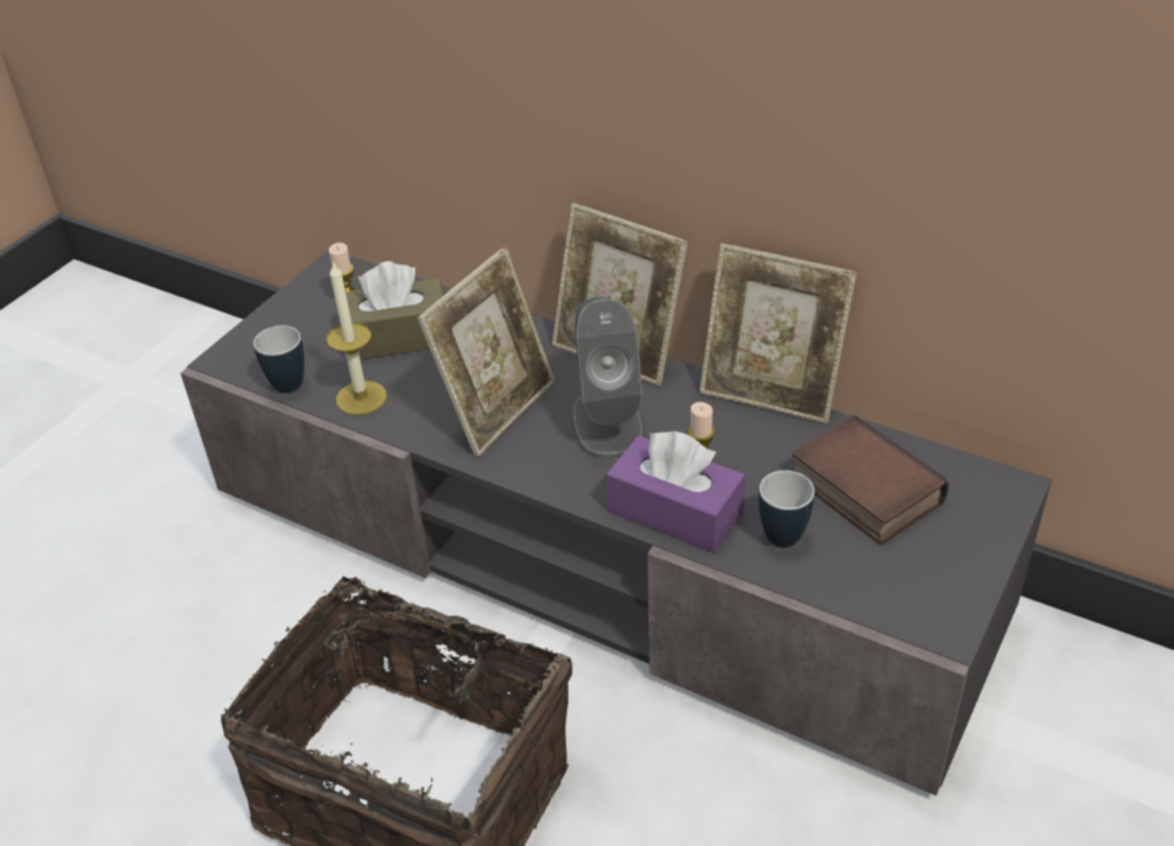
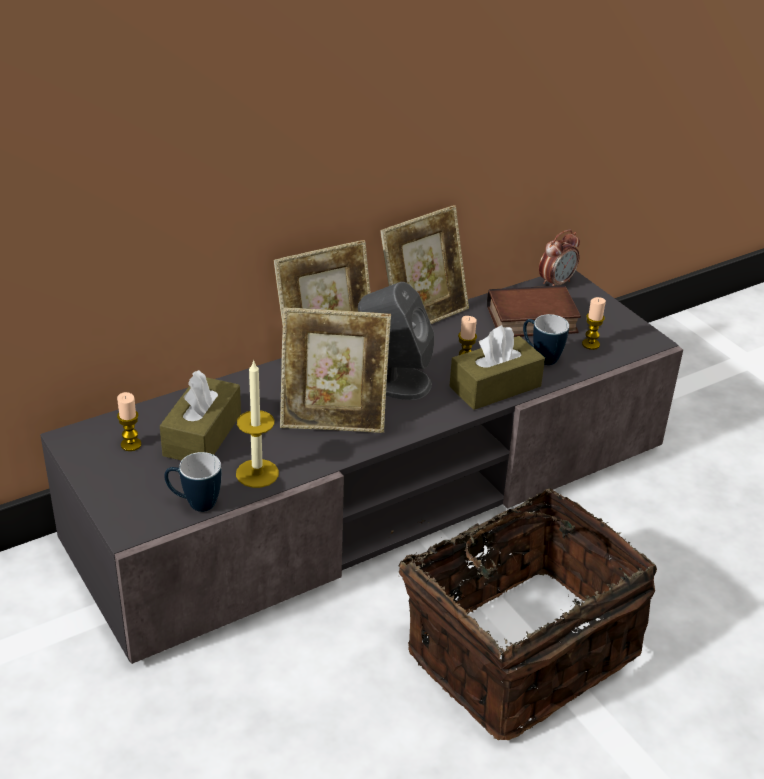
camera: 65 degrees left, 5 degrees down
(497, 409) = (333, 418): picture frame -> picture frame turned 120 degrees clockwise
(675, 511) = (495, 386): purple tissue box -> brown tissue box
(866, 567) = (590, 344): none -> candle
(986, 480) = (556, 283): none -> alarm clock

